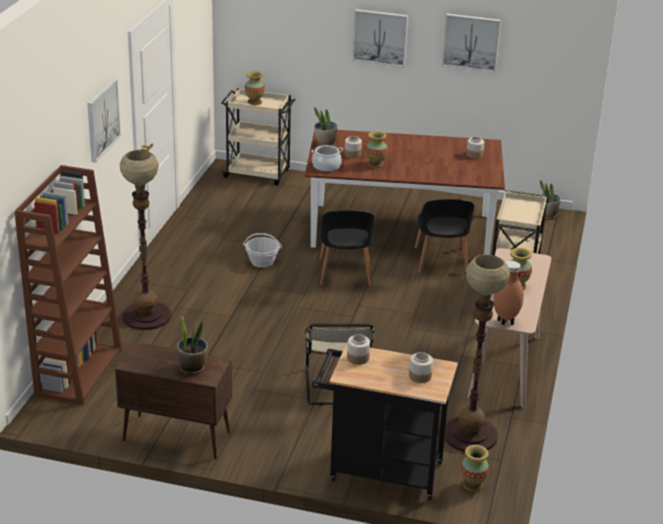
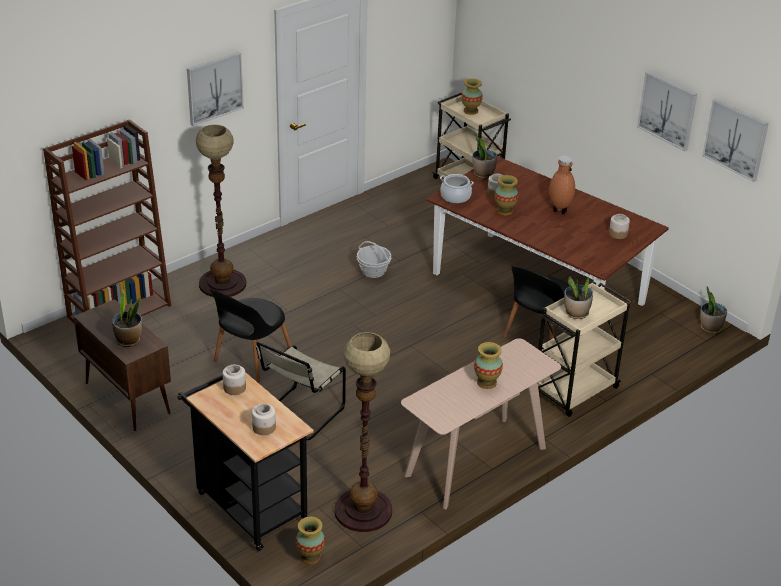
camera: 35 degrees right, 5 degrees up
(344, 273) = (433, 310): black chair -> black chair (251, 359)
(380, 37) = (588, 78): picture -> picture (736, 139)
(505, 322) = (427, 413): brown vase -> brown vase (559, 211)
(518, 216) = (576, 313): none -> potted plant

